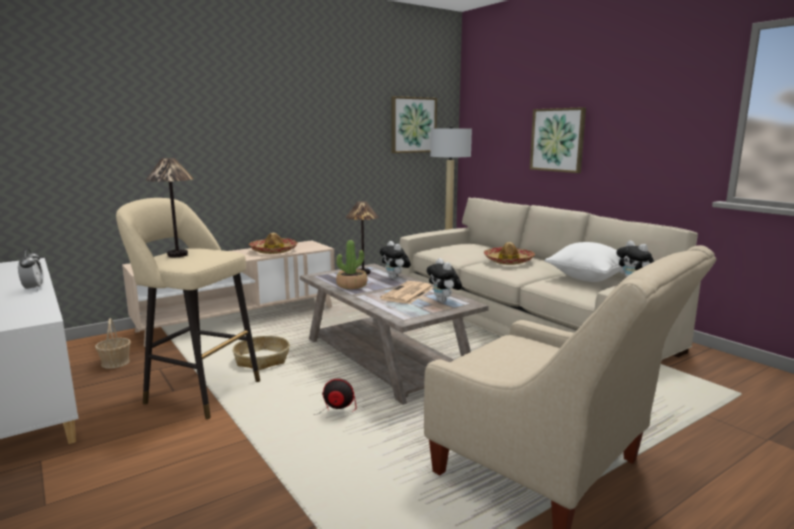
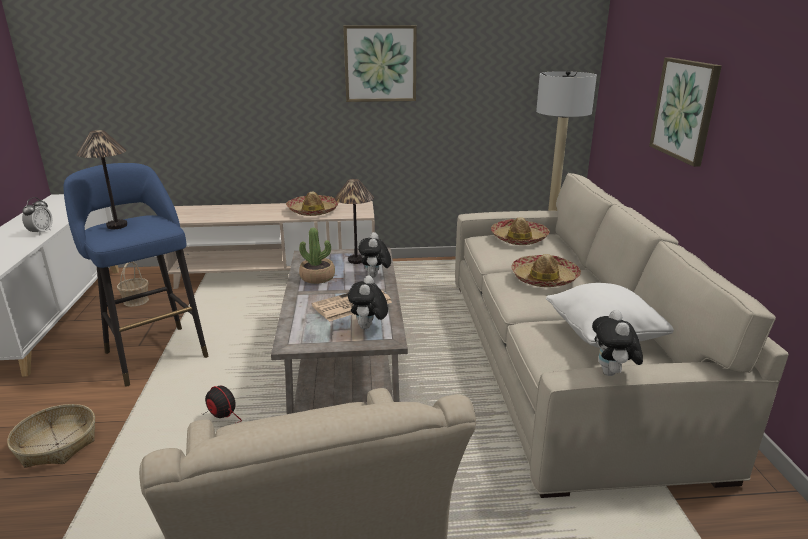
camera: 30 degrees right, 10 degrees up
(198, 391) = (154, 352): beige stool -> blue stool
(262, 360) = (238, 331): basket -> basket (57, 444)
(413, 125) = (524, 66): picture -> picture (380, 64)
(456, 246) = (519, 239): none -> hat

